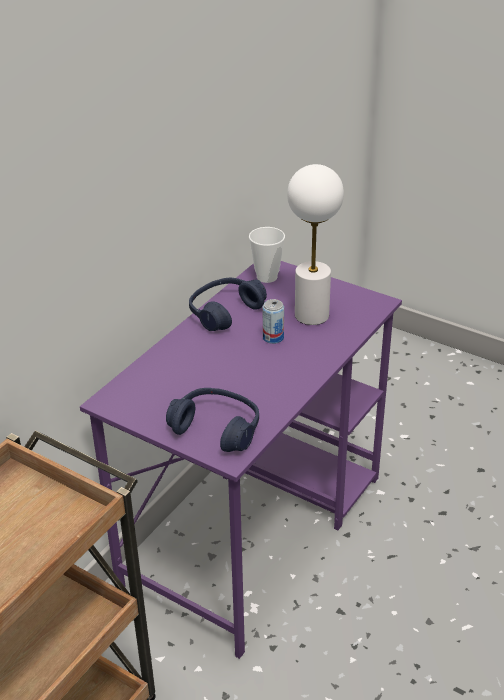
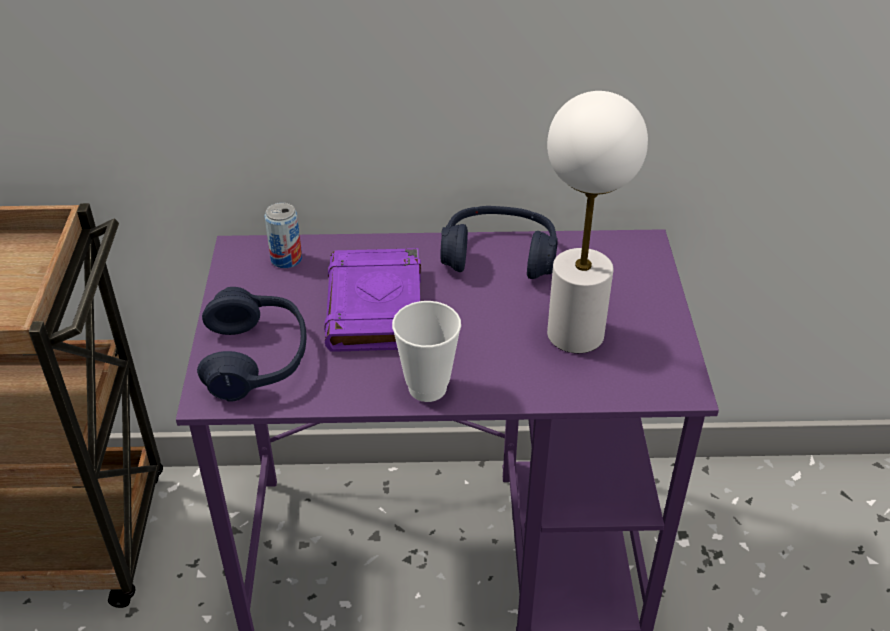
camera: 55 degrees right, 5 degrees up
(221, 370) = (376, 308): none -> purple book
(267, 277) = (616, 255): cup -> cup (427, 388)
(273, 338) = (487, 321): can -> can (286, 259)

